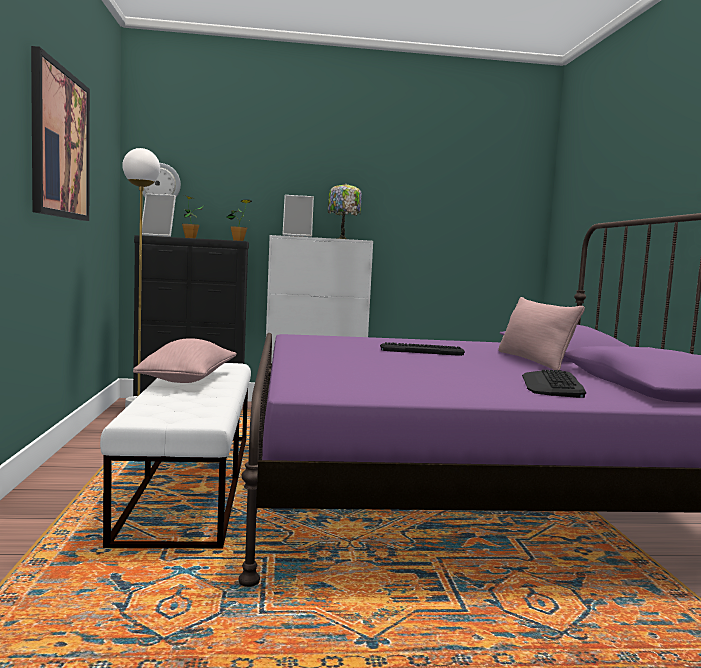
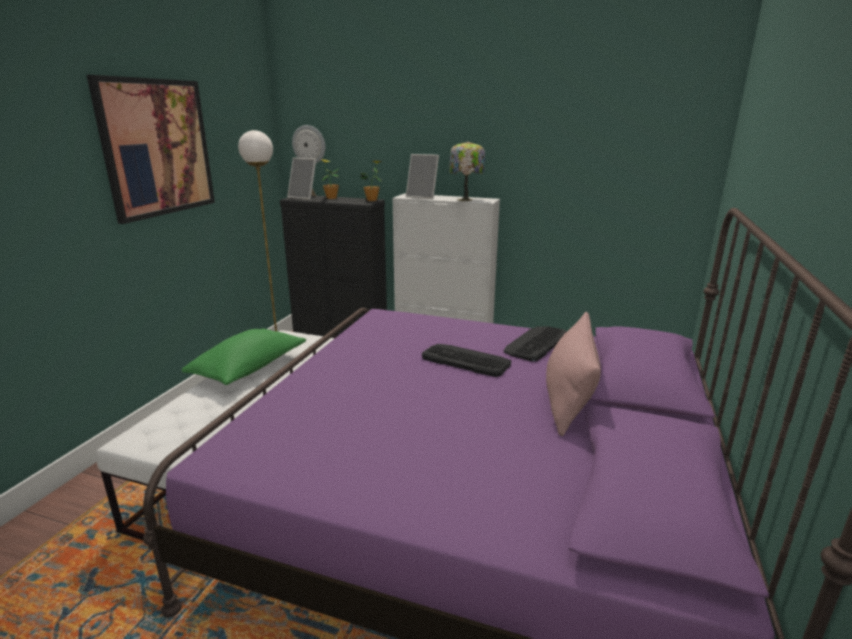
camera: 25 degrees right, 15 degrees up
(189, 380) = (249, 369): pink pillow -> green pillow
(552, 385) = (500, 479): keyboard -> keyboard (536, 343)

